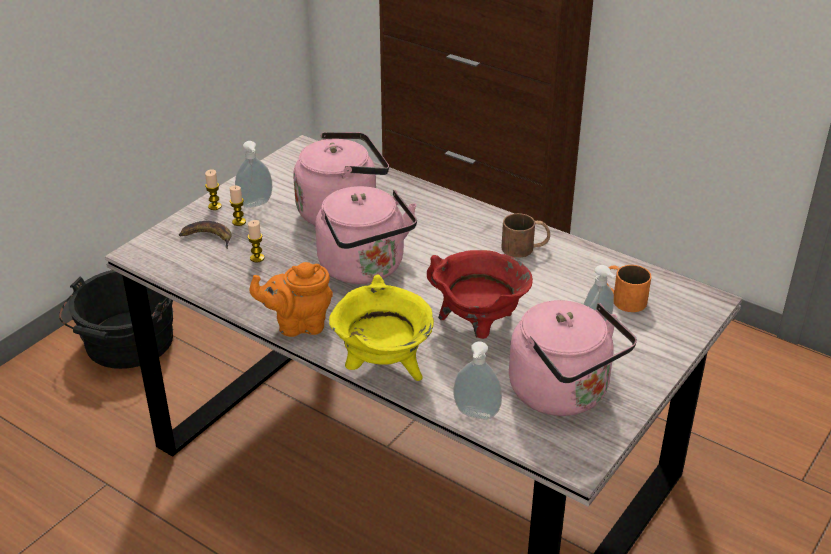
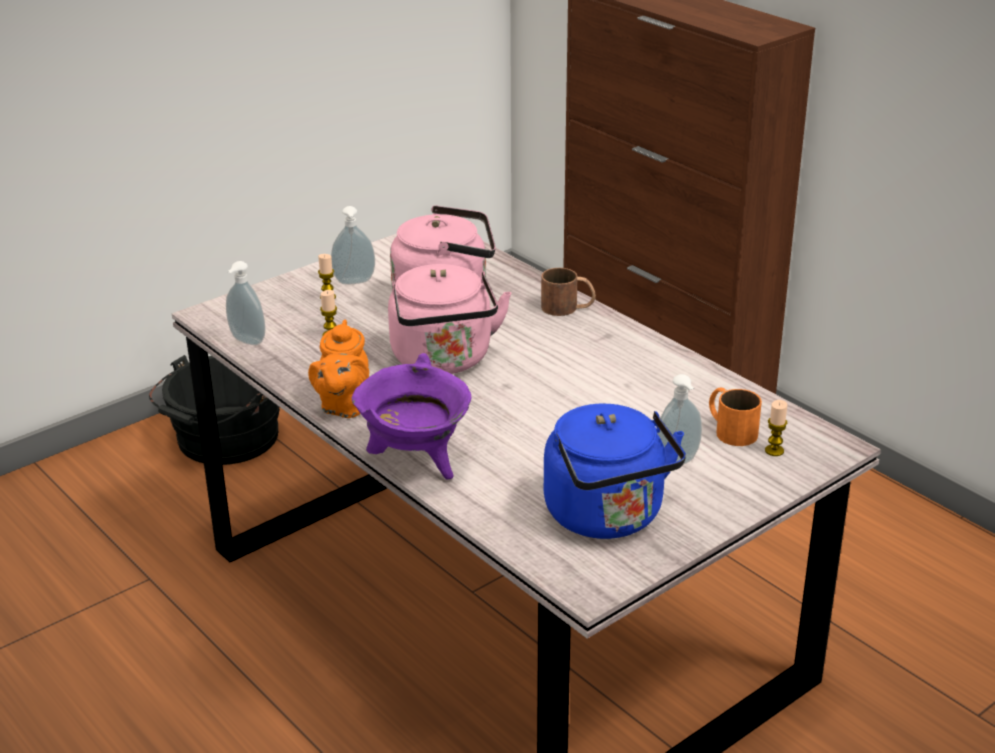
camera: 15 degrees right, 5 degrees down
(207, 237) = (286, 308): banana -> none
(214, 206) = (309, 279): candle -> candle (774, 451)
(298, 325) = (343, 406): orange teapot -> orange teapot turned 90 degrees counterclockwise
(384, 368) = (416, 462): yellow cooking pot -> purple cooking pot
(475, 415) = (496, 523): soap dispenser -> soap dispenser (246, 341)
(478, 327) = (543, 436): red cooking pot -> none
(525, 248) = (640, 362): brown mug -> brown mug (568, 308)
(564, 394) = (608, 517): pink kettle -> blue kettle

